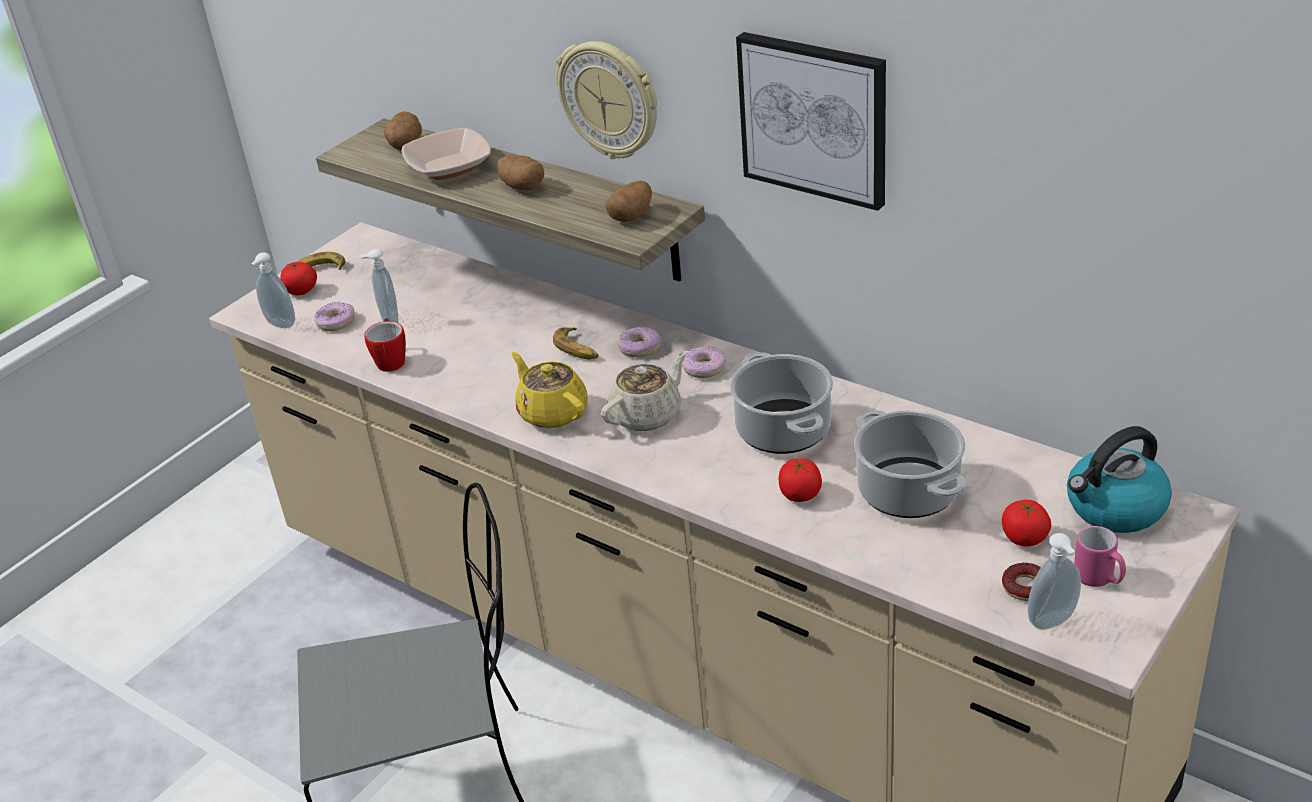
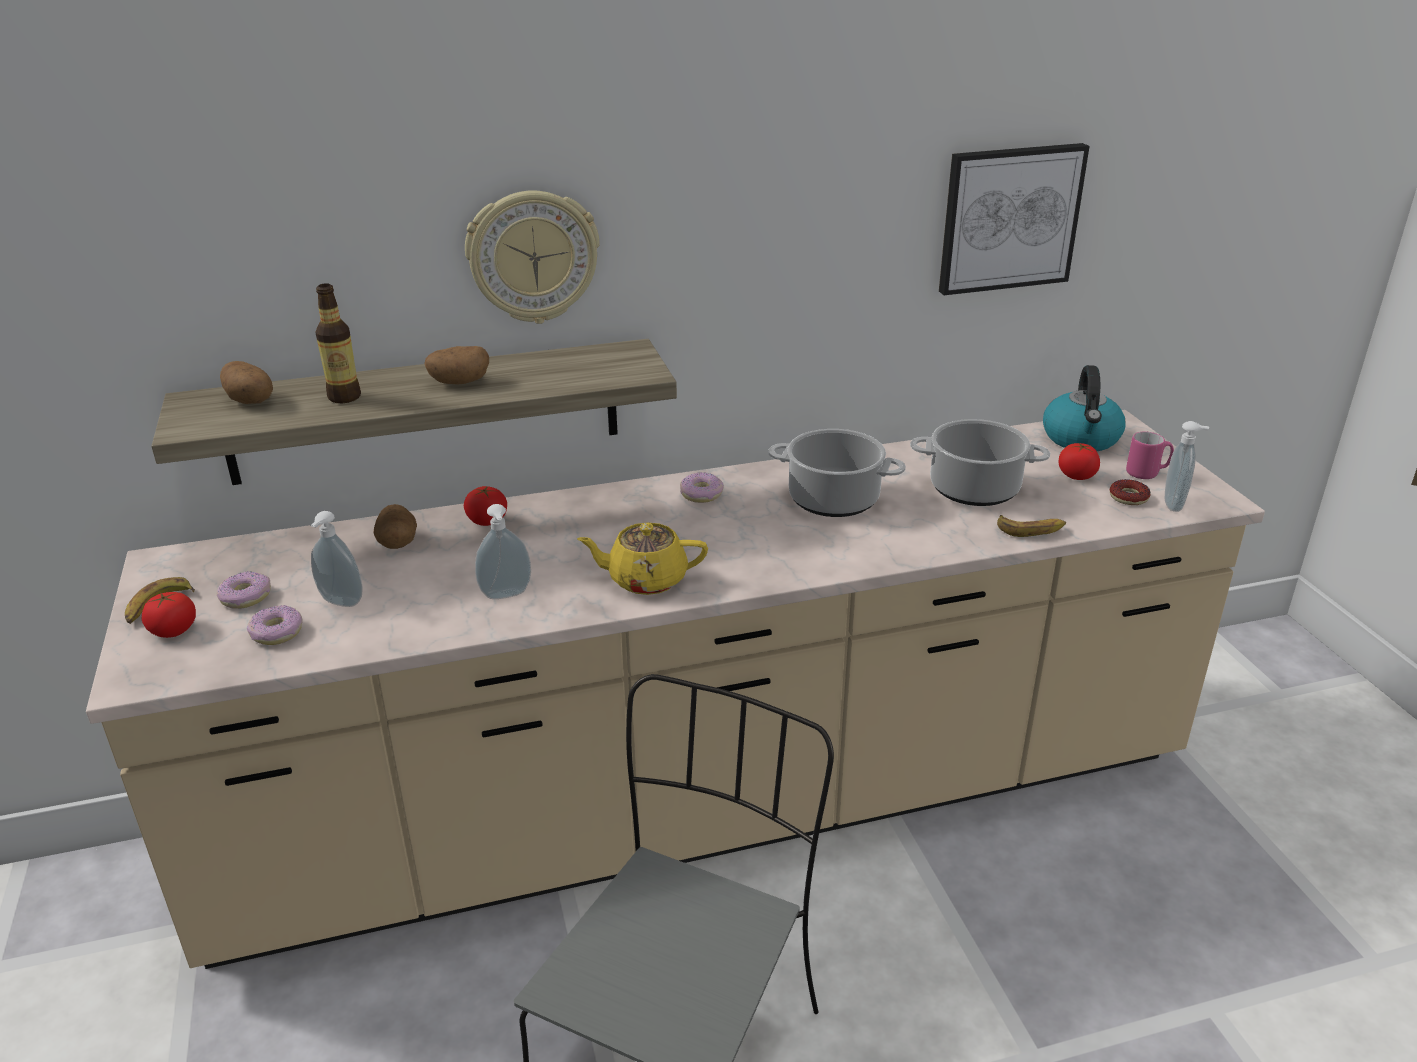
camera: 55 degrees left, 5 degrees down
(279, 325) = (207, 668): soap dispenser -> soap dispenser (506, 595)
(391, 360) = (409, 626): mug -> none
(449, 167) = (344, 397): bowl -> bottle
(577, 349) = (575, 532): banana -> banana (1031, 530)
(631, 216) = (609, 363): potato -> potato (397, 542)
(639, 348) = (624, 507): donut -> donut (245, 597)
(647, 415) = (723, 541): beige teapot -> none
(800, 494) = (922, 526): tomato -> tomato (487, 521)
(814, 118) = (777, 203): picture -> picture (1009, 218)

